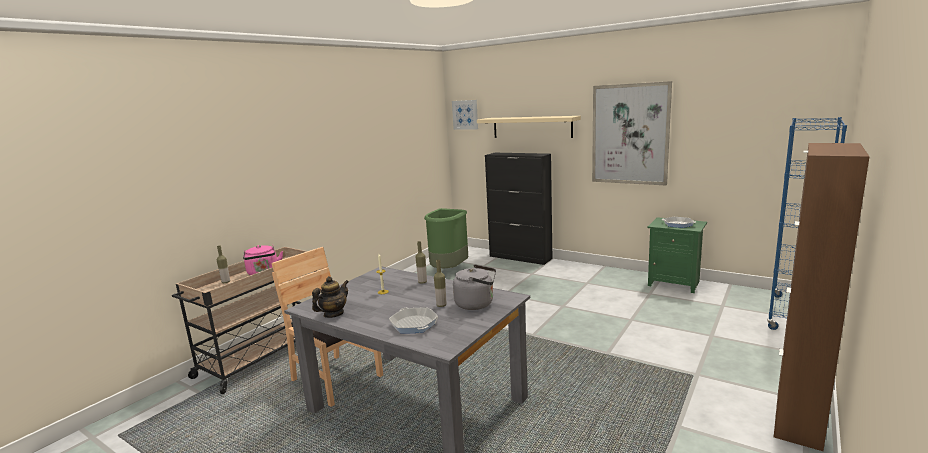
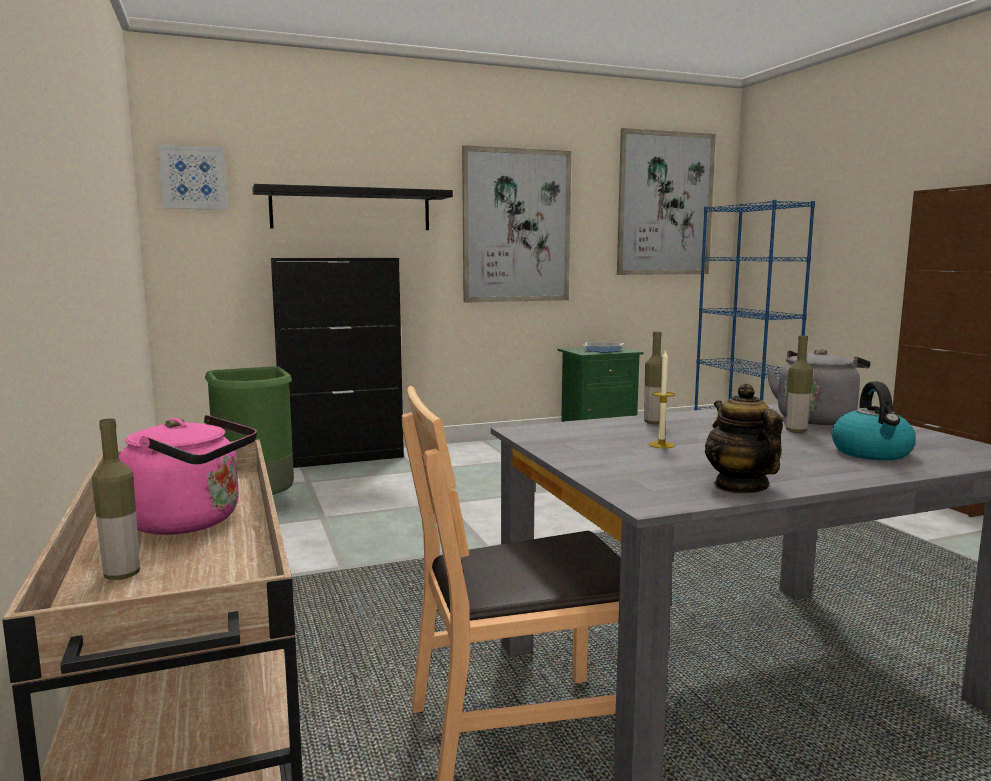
camera: 55 degrees left, 5 degrees down
(414, 324) = (872, 453): frying pan -> kettle
(531, 127) = (351, 209): beige shelf -> black shelf
(763, 114) = (665, 204): none -> picture

